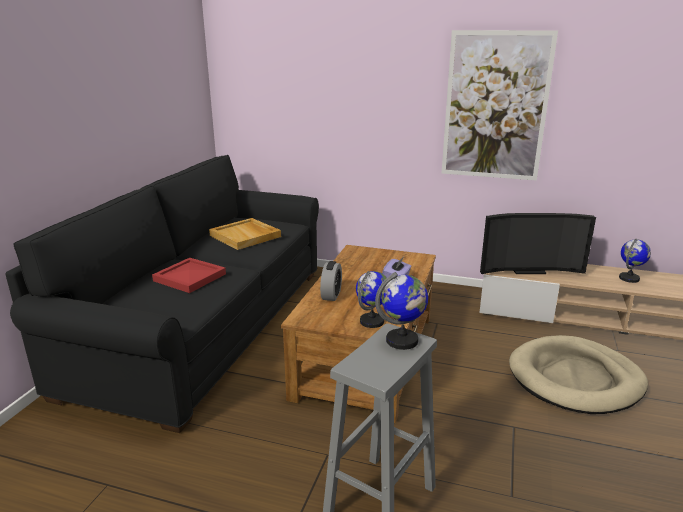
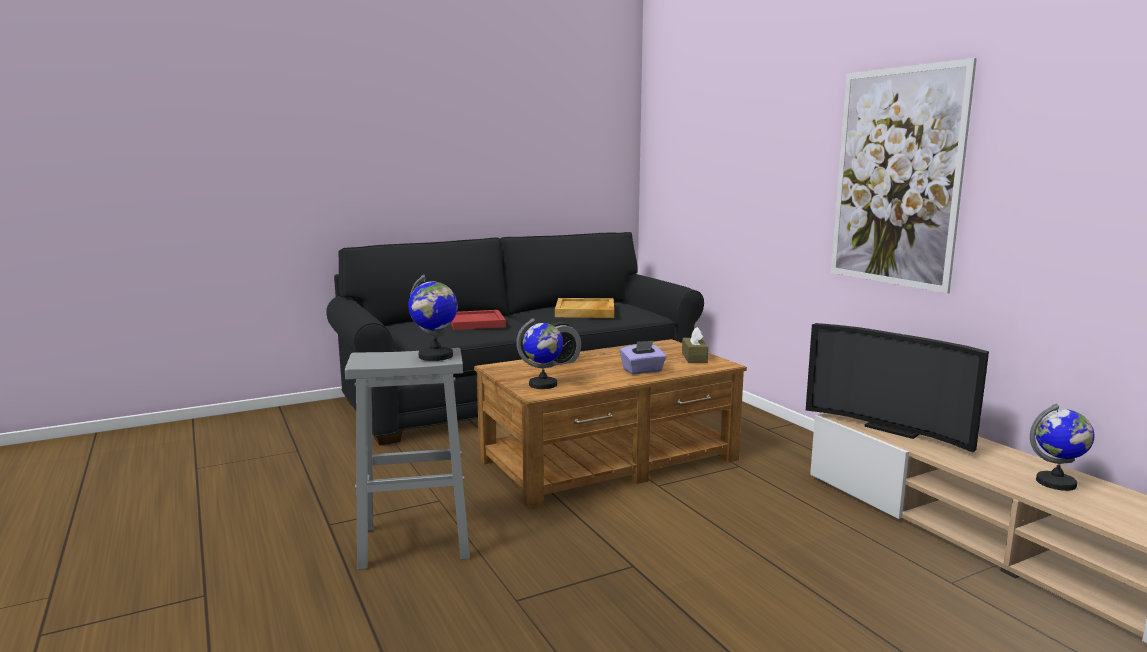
camera: 45 degrees right, 10 degrees down
(396, 257) = (694, 357): none -> brown tissue box
(575, 379) = (807, 573): beige dog bed -> none

